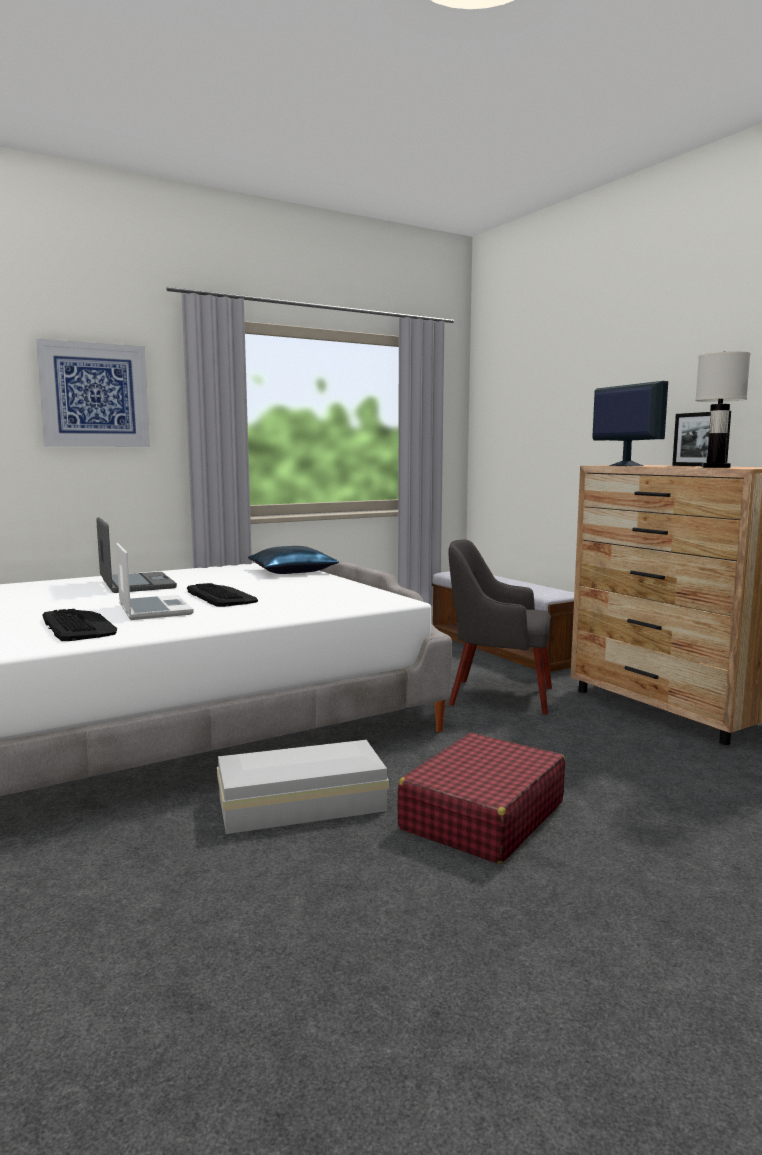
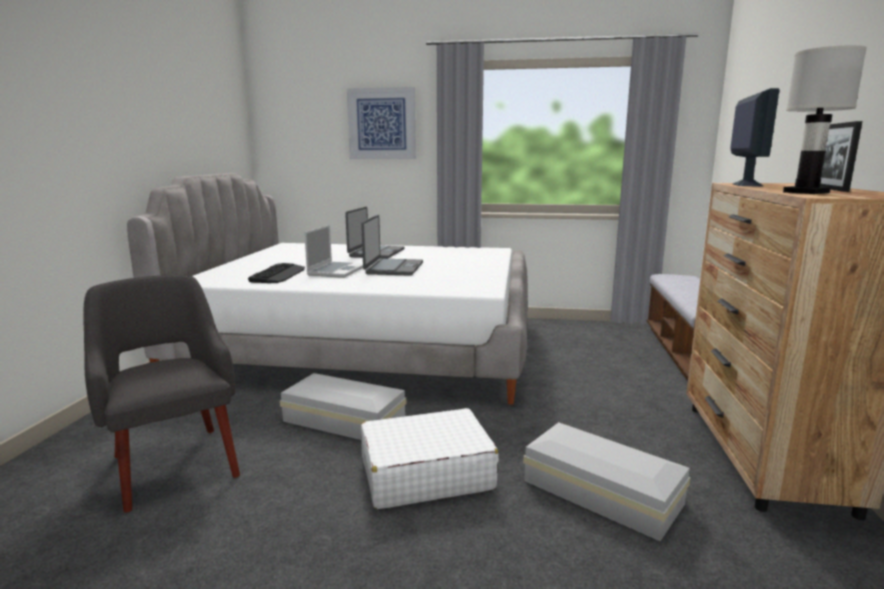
camera: 40 degrees right, 5 degrees up
(221, 596) = (393, 268): keyboard -> laptop
(292, 571) = (488, 256): blue pillow -> none
(482, 816) = (425, 473): red suitcase -> white suitcase
(498, 696) = (608, 391): grey armchair -> grey armchair (174, 464)
(632, 773) = (603, 494): none -> white storage box

